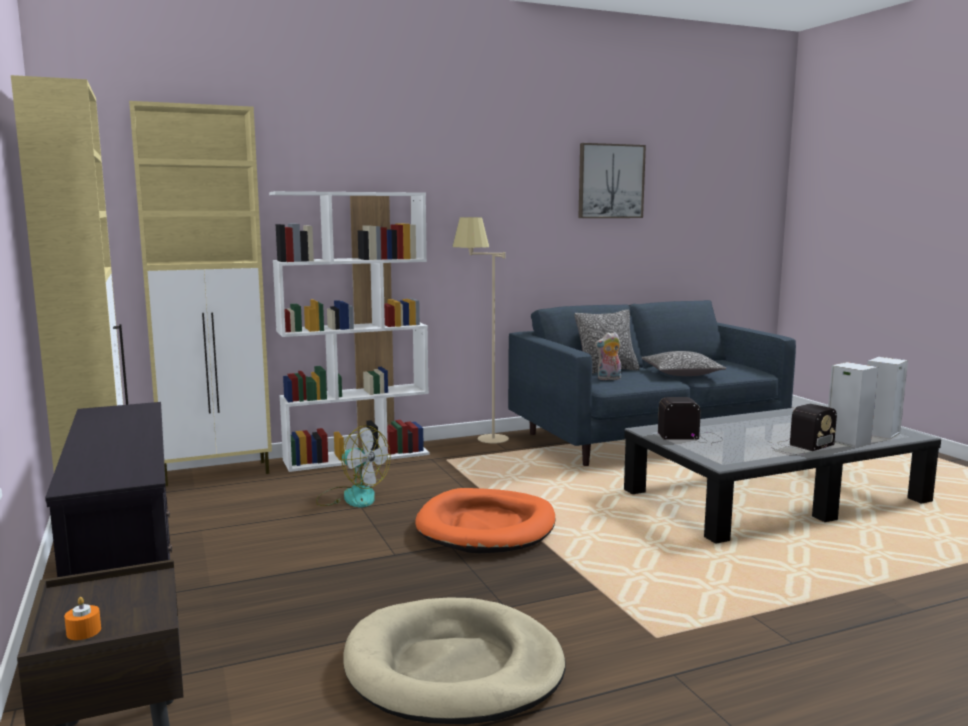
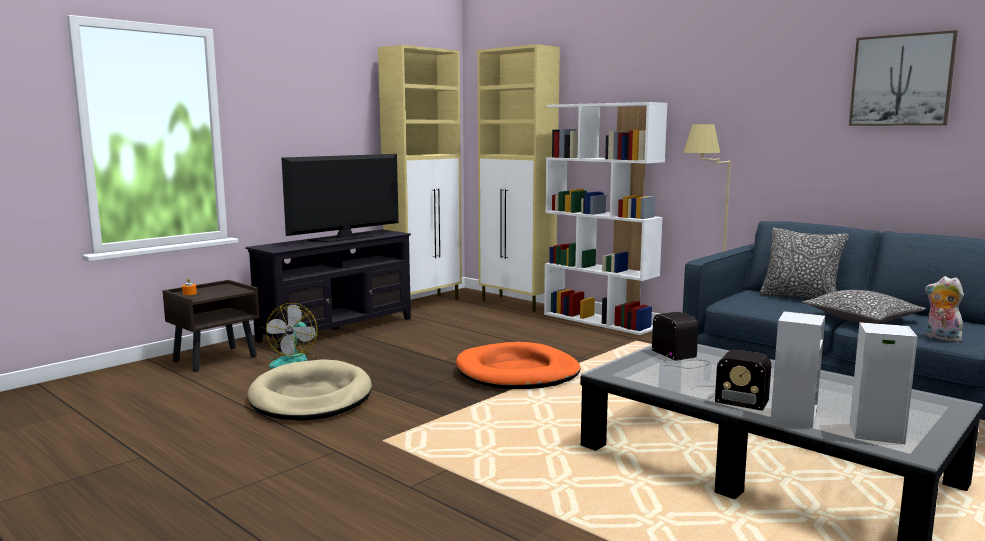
camera: 65 degrees right, 0 degrees up
(118, 432) = (344, 238): none -> television
(351, 496) = (523, 334): fan -> fan (293, 361)
(608, 379) = (764, 301): plush toy -> plush toy (940, 338)

